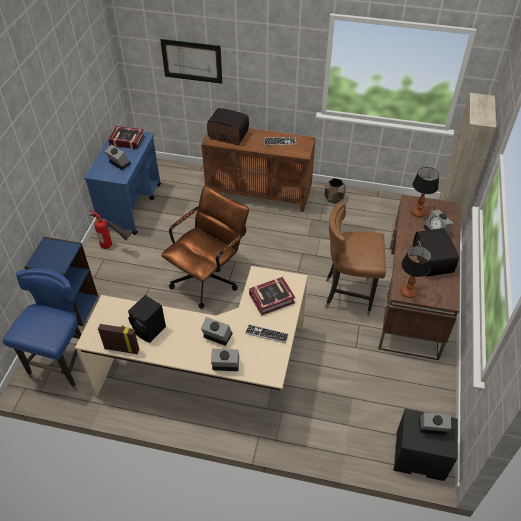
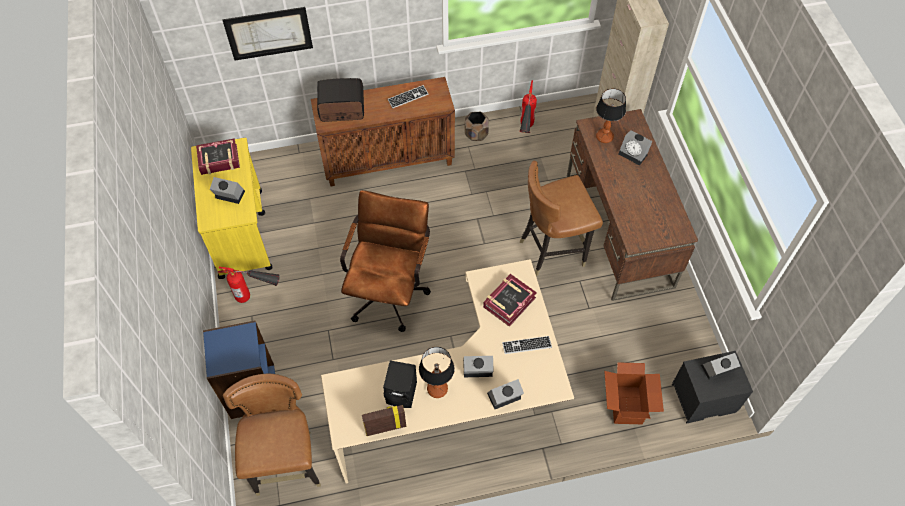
camera: 25 degrees left, 10 degrees up
(64, 366) = (288, 465): blue chair -> brown chair
(131, 205) = (241, 232): blue cart -> yellow cart
(348, 433) = (627, 405): none -> cardboard box
(373, 208) = (525, 132): none -> fire extinguisher
(408, 292) = (641, 238): table lamp -> table lamp (437, 389)
(433, 261) = (647, 191): radio -> none

